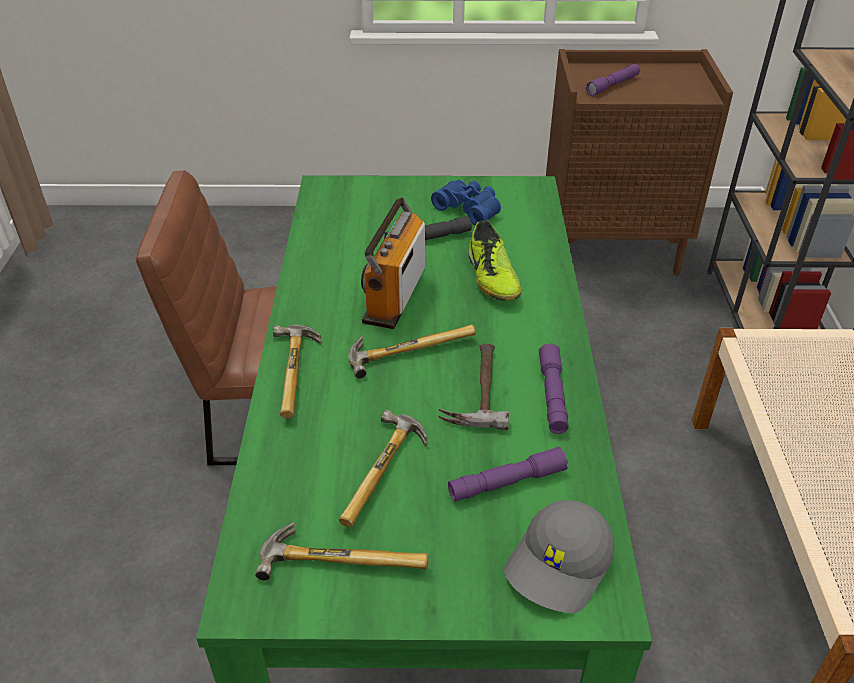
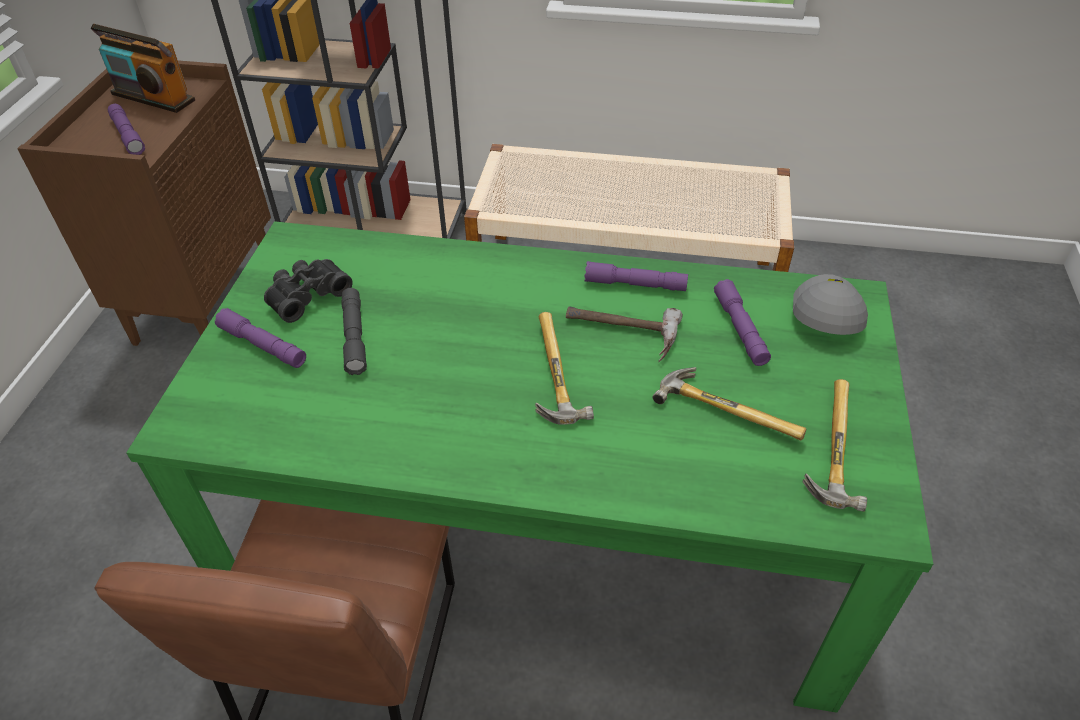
camera: 80 degrees left, 5 degrees up
(299, 374) = (574, 471): hammer -> none
(394, 295) = (453, 377): radio -> radio (153, 97)
(408, 201) = (263, 345): none -> purple flashlight
(469, 208) = (306, 295): blue binoculars -> black binoculars
(492, 277) = (448, 296): shoe -> none
(560, 565) = (826, 313): grey cap -> grey cap turned 120 degrees counterclockwise

